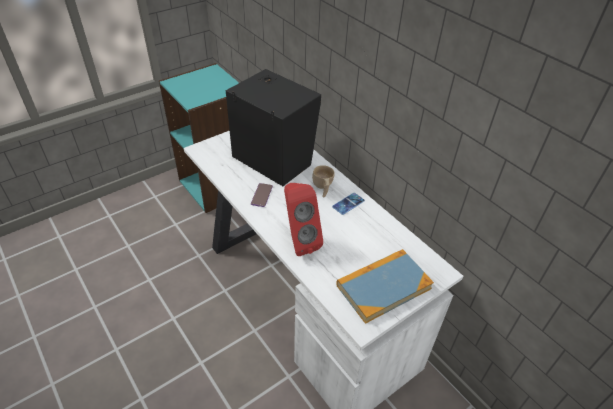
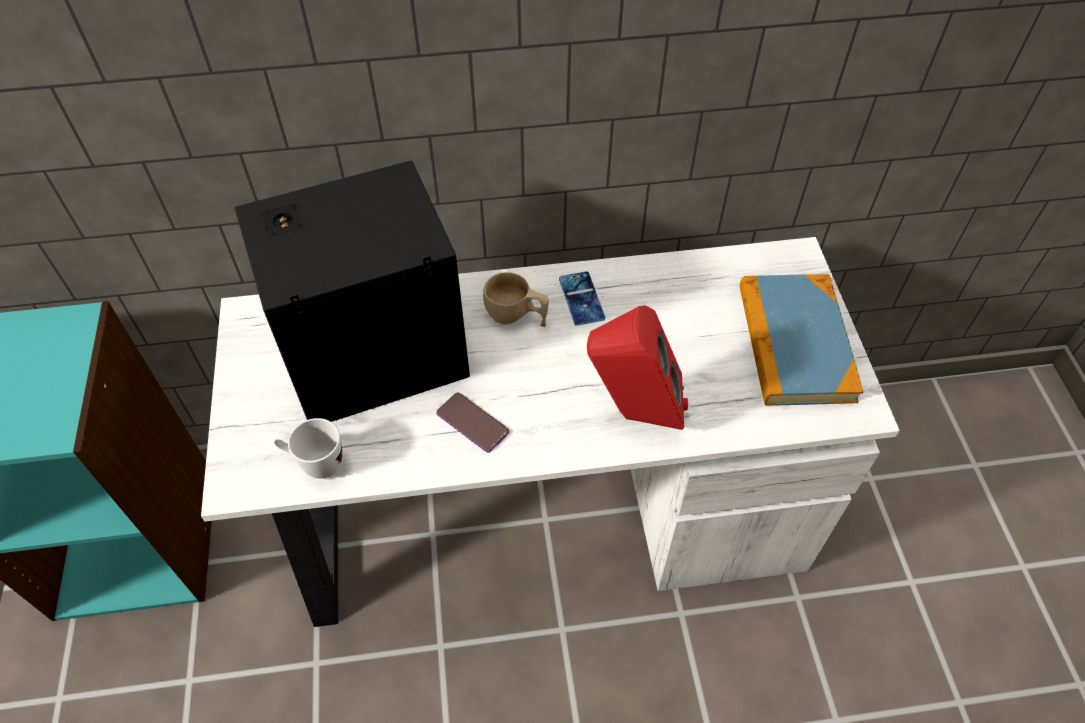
camera: 60 degrees left, 10 degrees up
(218, 163) = (315, 463): none -> white mug

